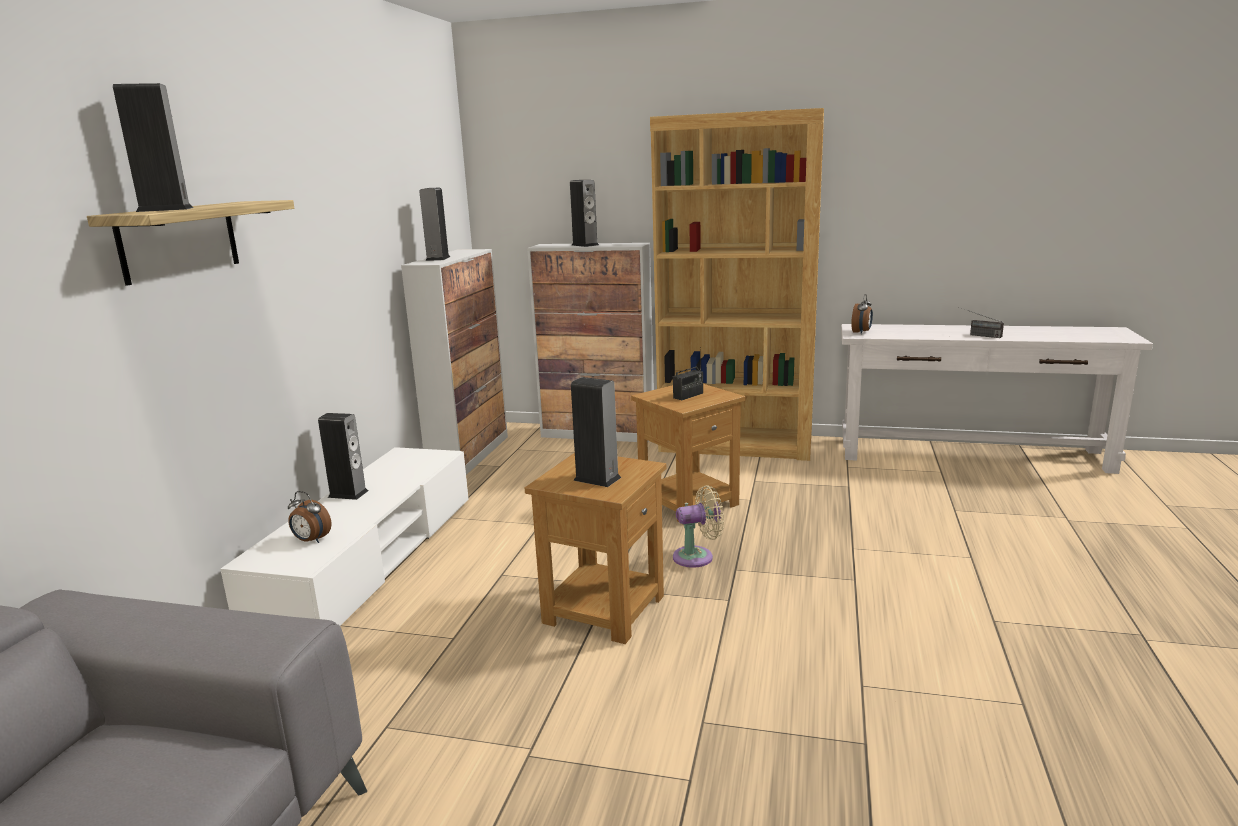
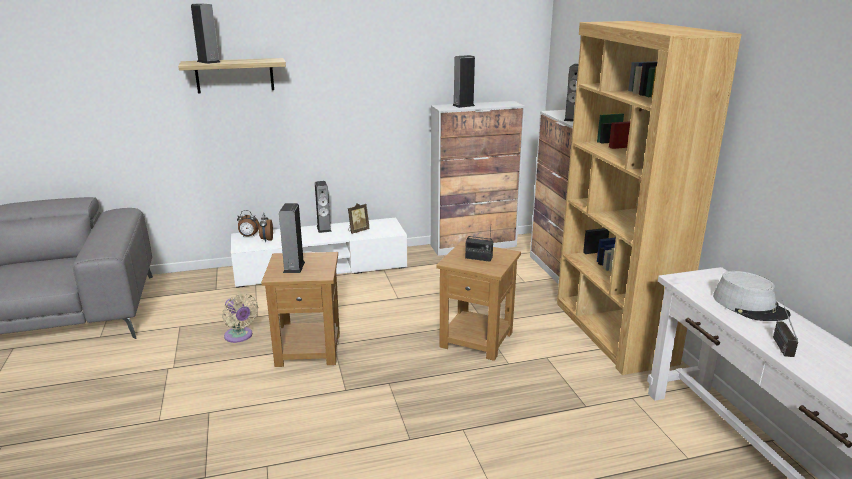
camera: 60 degrees right, 5 degrees up
(398, 474) = (358, 231): none -> picture frame
(697, 557) = (396, 364): beige fan -> beige fan (239, 336)
(861, 332) = (694, 280): alarm clock -> alarm clock (249, 236)
(917, 330) = (750, 306): none -> grey hat

